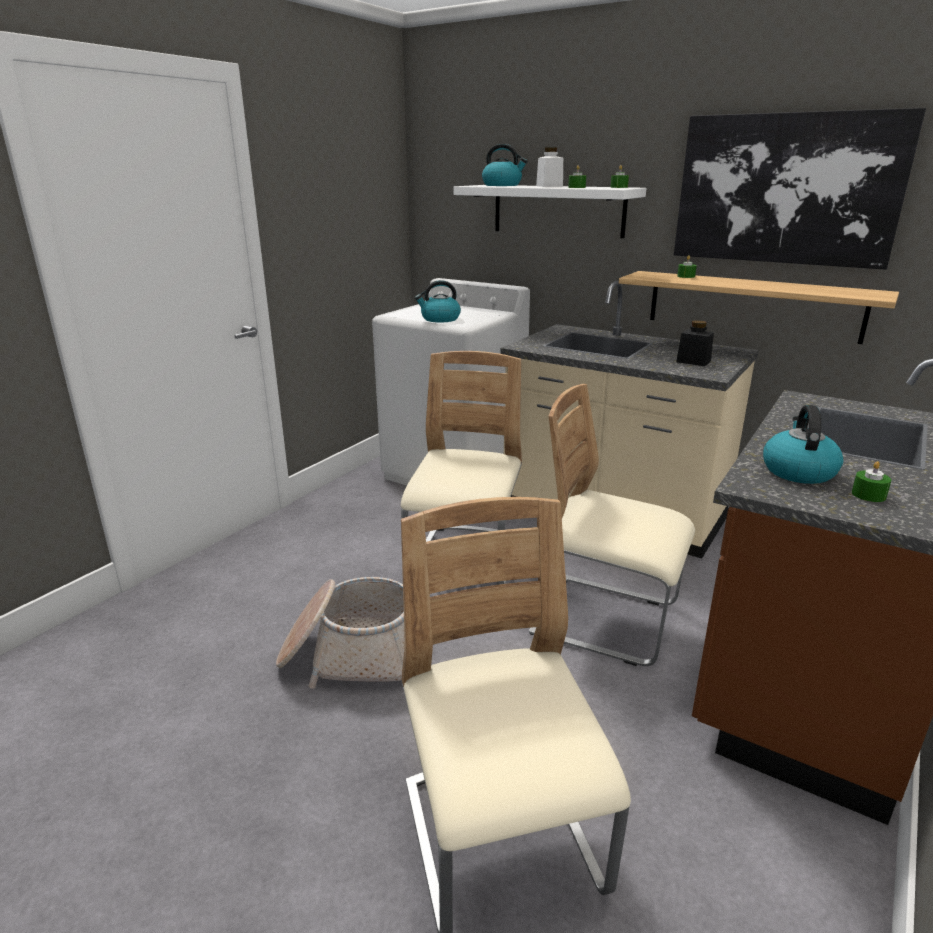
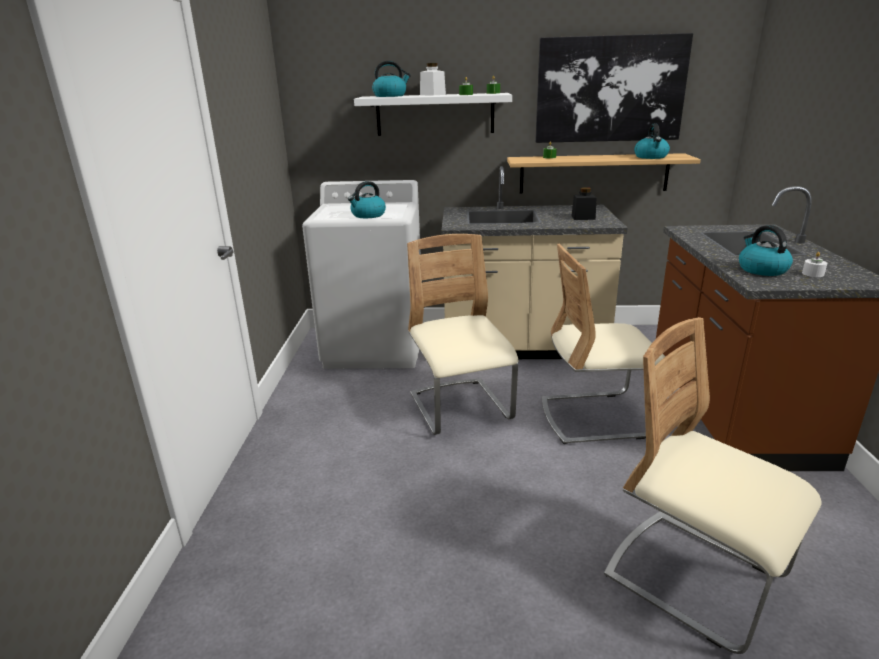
camera: 30 degrees left, 0 degrees up
(352, 655) = (461, 509): basket -> none
(826, 291) = (651, 157): none -> kettle
(868, 495) = (813, 274): green candle -> white candle

